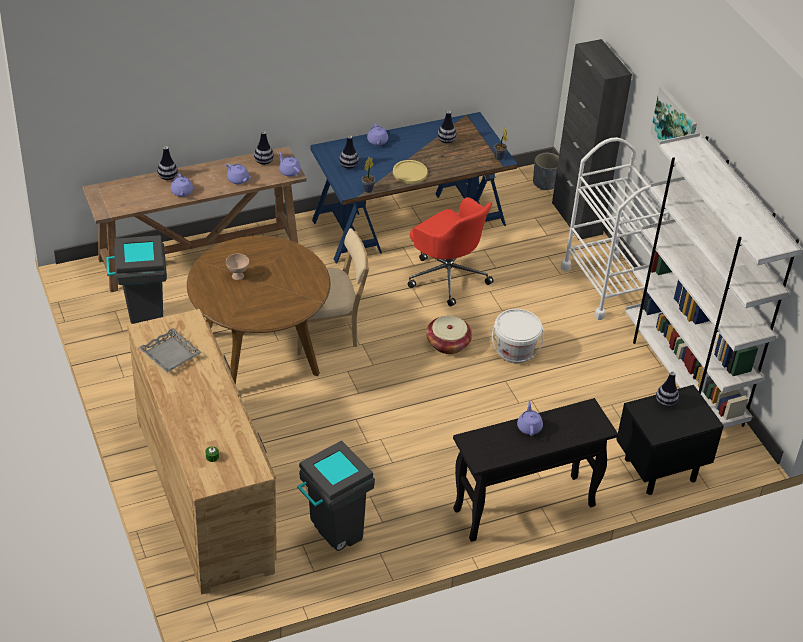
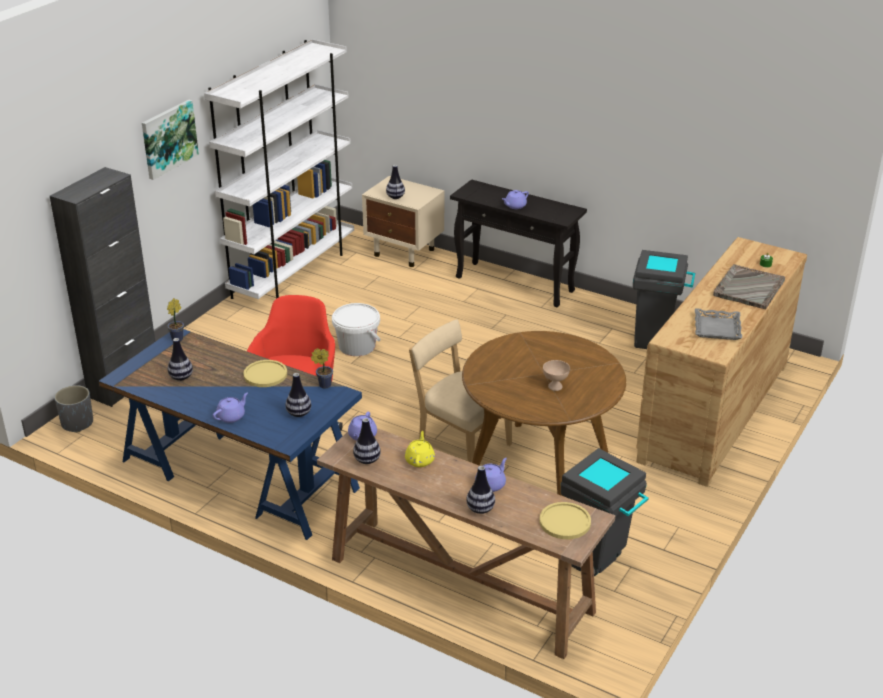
camera: 125 degrees left, 10 degrees down
(116, 199) = (565, 522): none -> yellow plate
(194, 415) = (748, 288): none -> grey tray
(238, 180) = (420, 460): purple teapot -> yellow teapot
(448, 343) = (390, 379): basket -> none
(607, 286) = (215, 336): white cart -> none
(659, 470) = (405, 252): black nightstand -> beige nightstand

